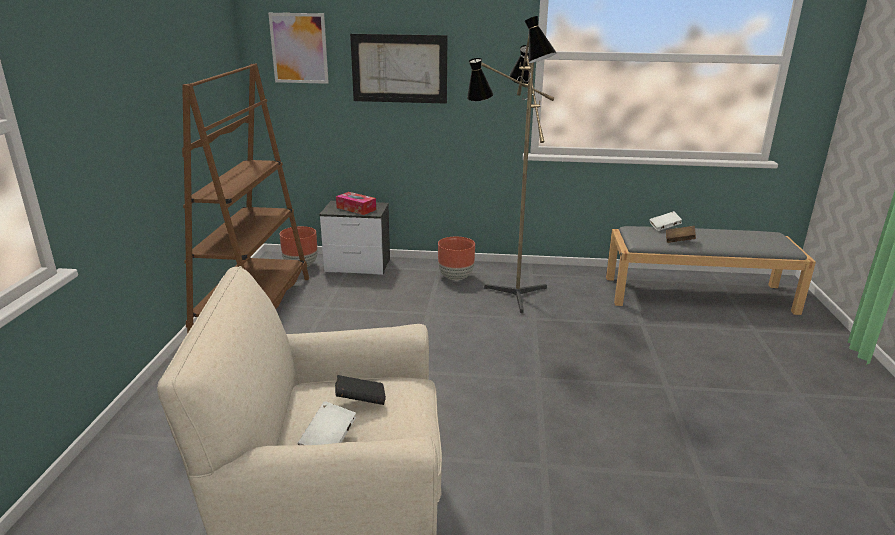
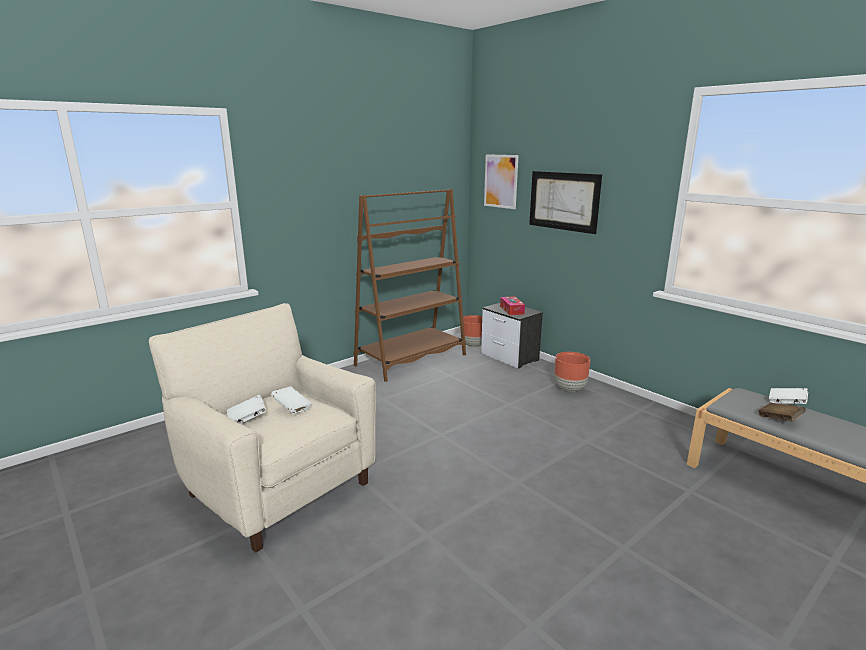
camera: 45 degrees right, 5 degrees down
(360, 401) = (292, 408): black book -> white book
(509, 296) = (592, 418): floor lamp -> none

